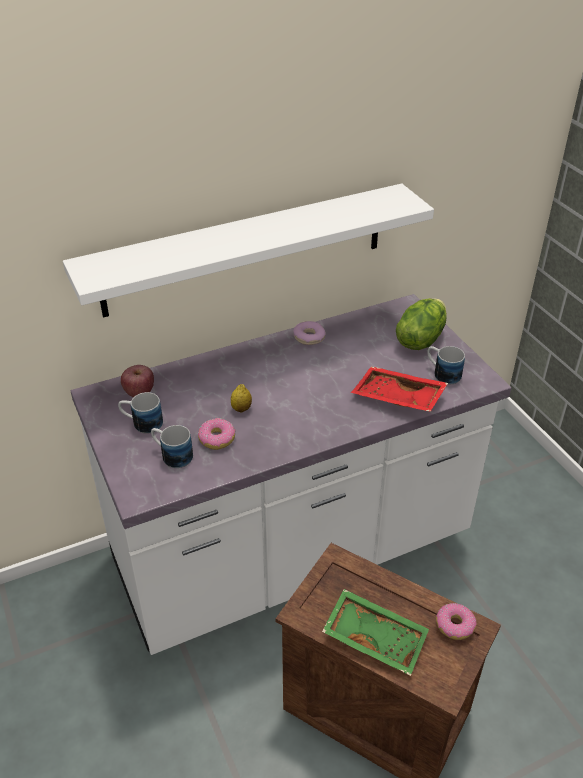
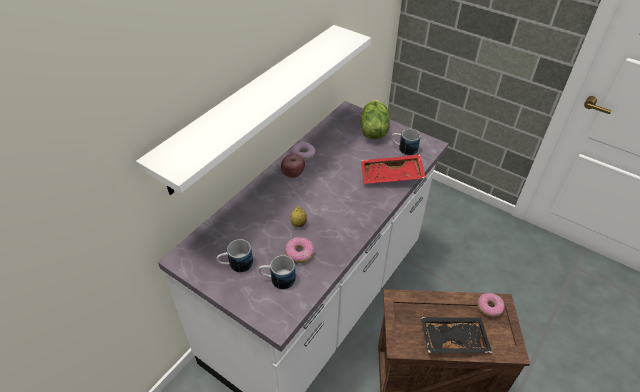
camera: 30 degrees left, 5 degrees up
(139, 392) = (215, 241): apple -> apple (293, 173)
(375, 637) = (453, 338): green tray -> black tray

